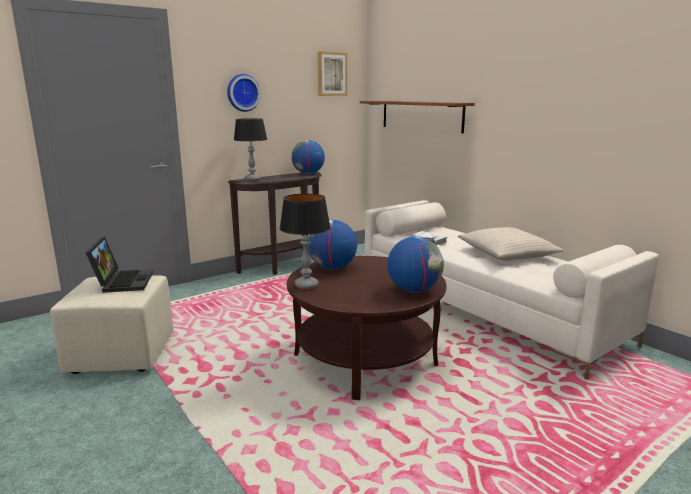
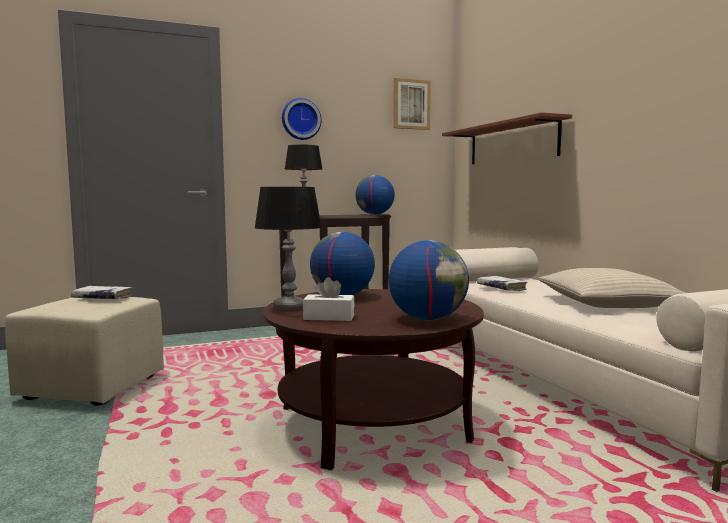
camera: 15 degrees right, 10 degrees down
(122, 282) = (102, 298): laptop -> white book
(346, 295) = (329, 317): none -> white tissue box

